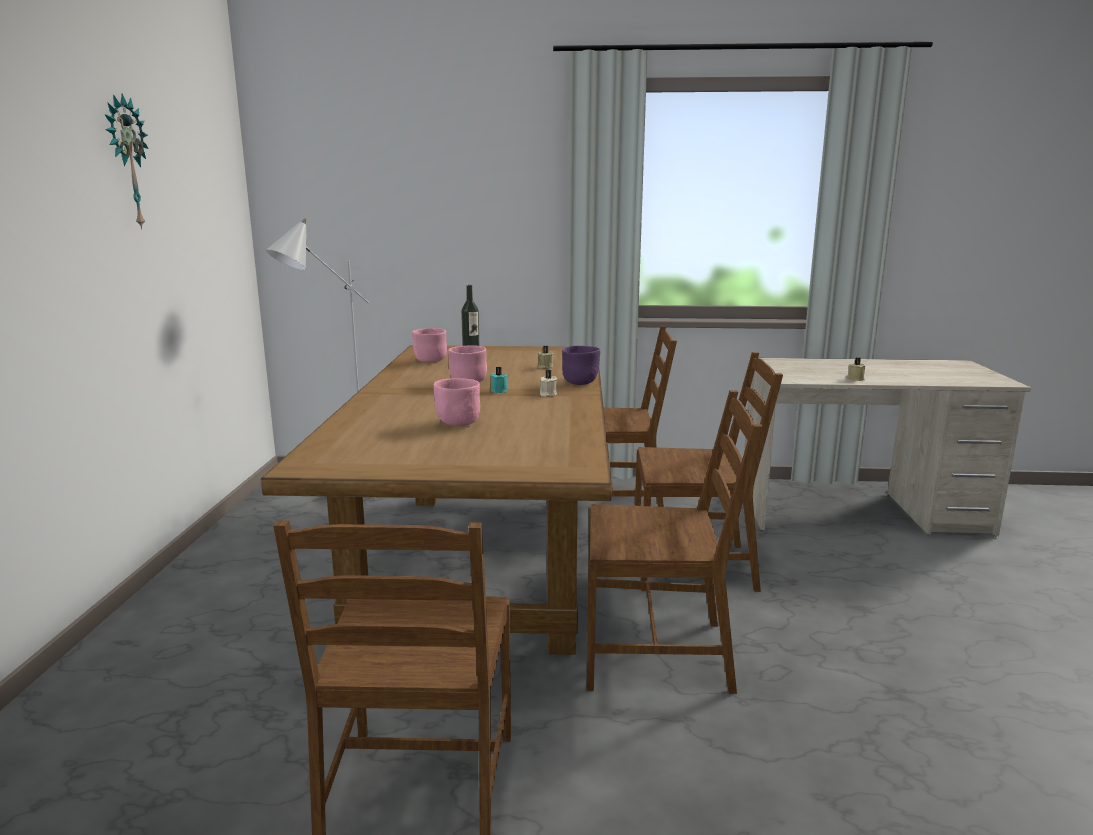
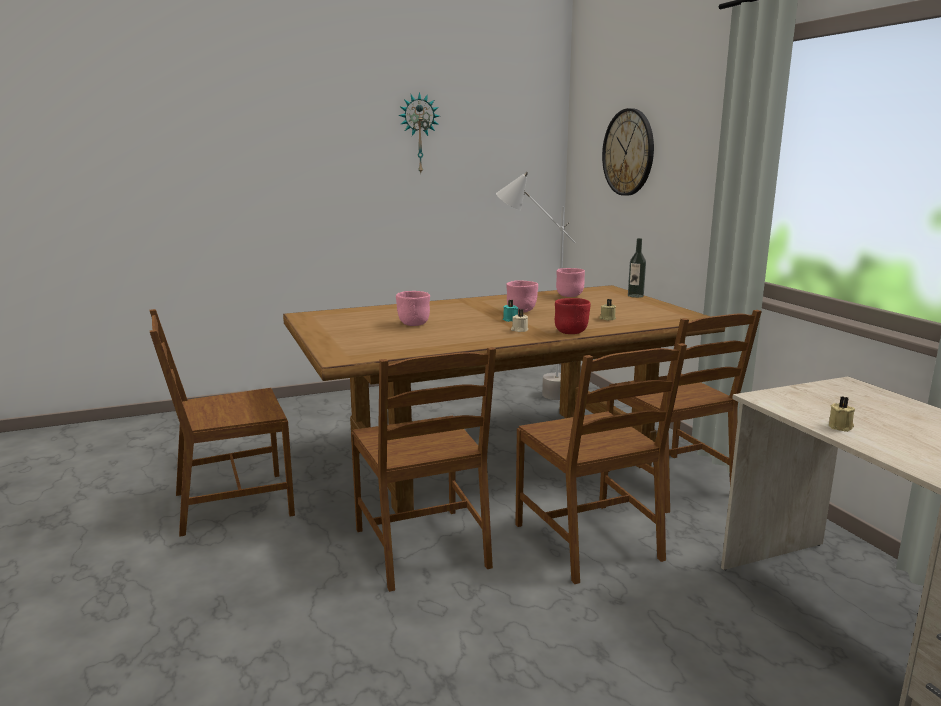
camera: 65 degrees right, 0 degrees up
(393, 192) = (628, 152): none -> wall clock
(580, 383) = (572, 332): purple bowl -> red bowl

